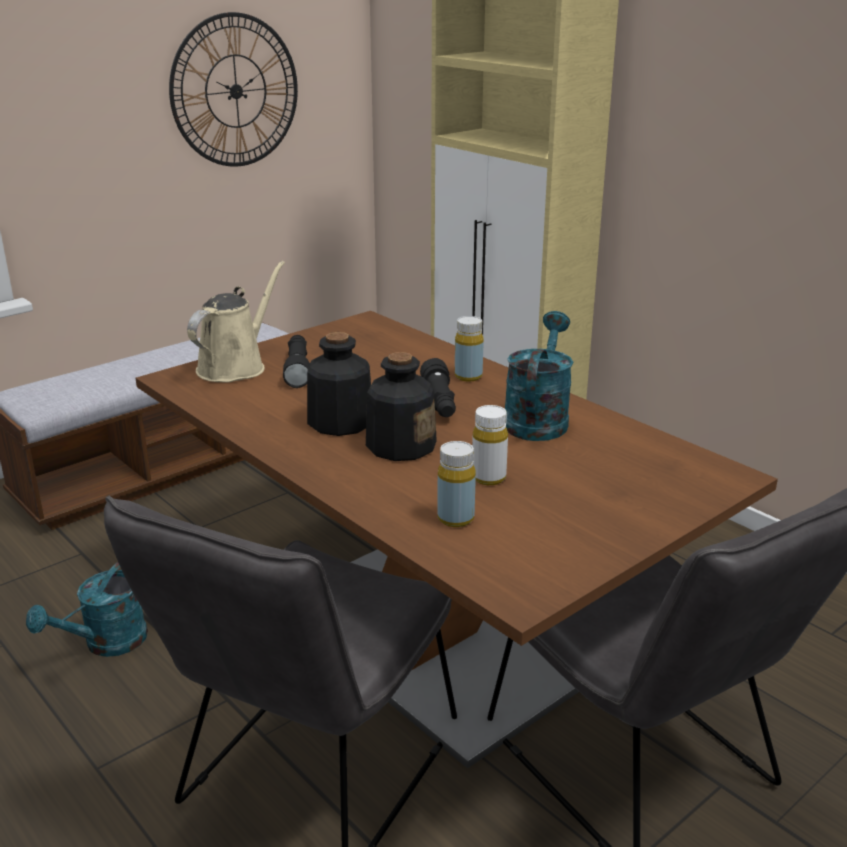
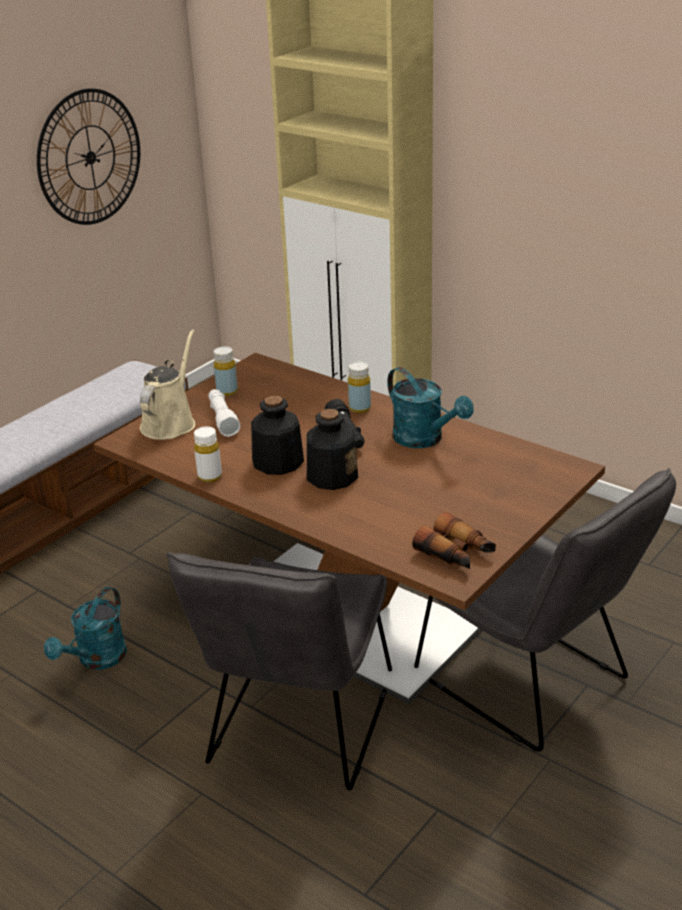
camera: 10 degrees left, 5 degrees up
(298, 369) = (222, 419): black flashlight -> white flashlight
(455, 518) = (393, 529): yellow bottle -> yellow bottle (227, 391)
(488, 478) = (405, 494): white bottle -> white bottle (210, 476)
(531, 563) = (456, 554): none -> binoculars
(537, 419) = (425, 439): turquoise watering can -> turquoise watering can turned 135 degrees clockwise

